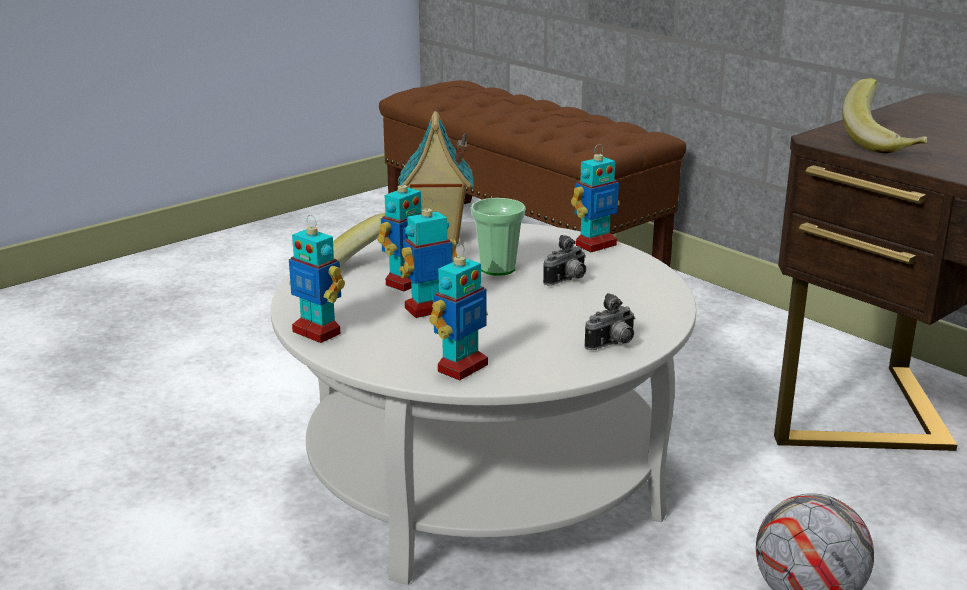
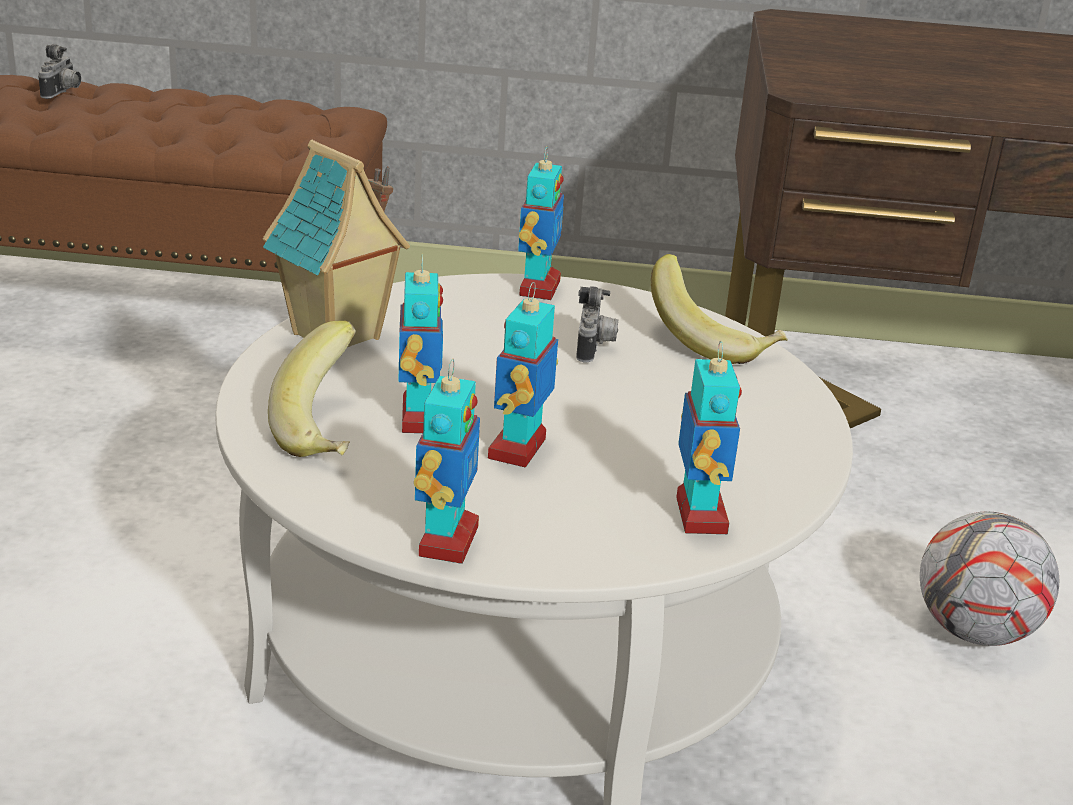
camera: 45 degrees left, 5 degrees up
(317, 332) = (446, 541): toy robot -> toy robot turned 75 degrees counterclockwise
(497, 268) = (490, 358): cup -> none
(613, 345) = (783, 417): camera -> camera (63, 93)
(883, 143) = (863, 86): banana -> banana (713, 342)

